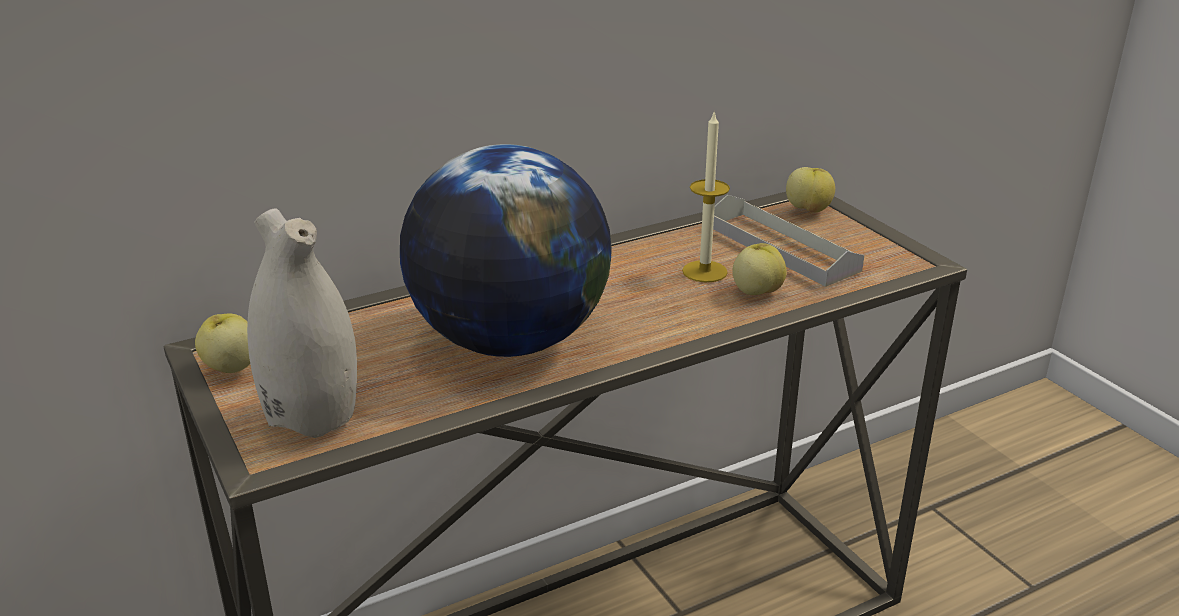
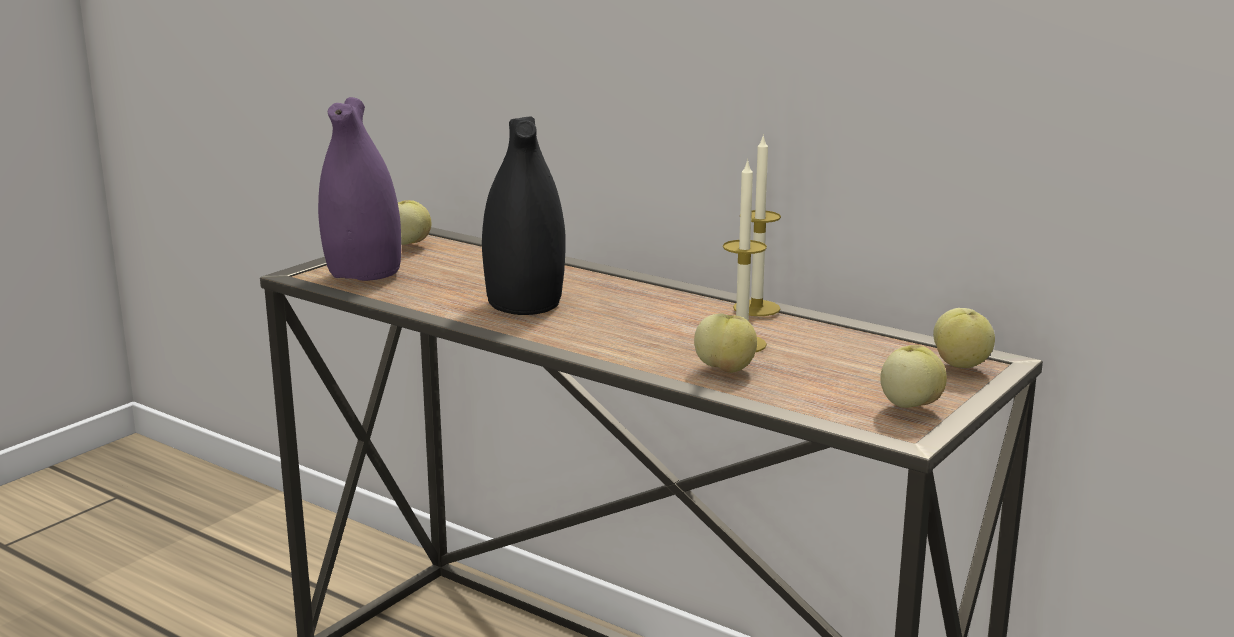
camera: 65 degrees right, 10 degrees down
(312, 417) = (363, 273): white vase -> purple vase
(509, 341) = (525, 303): globe -> black vase
(631, 243) = (756, 308): none -> candle
(781, 248) = (839, 364): grey tray -> none
(874, 247) = (909, 405): none -> apple

